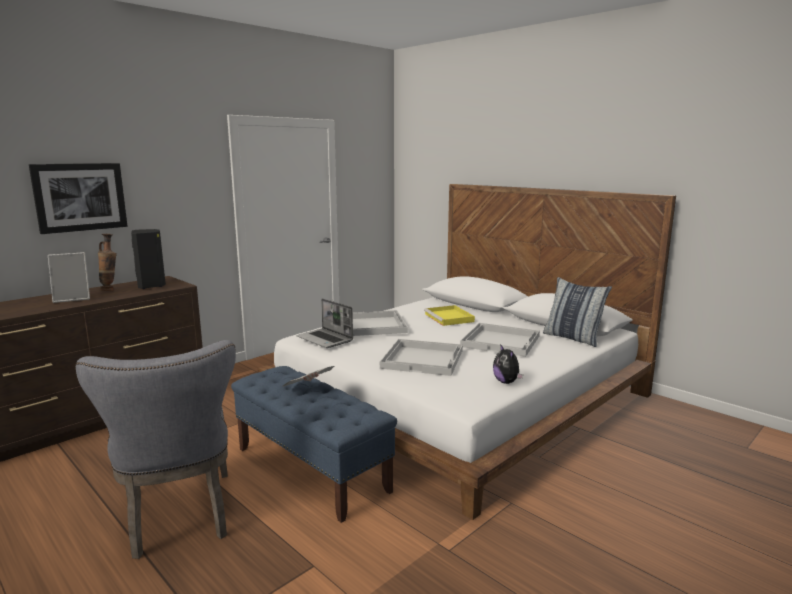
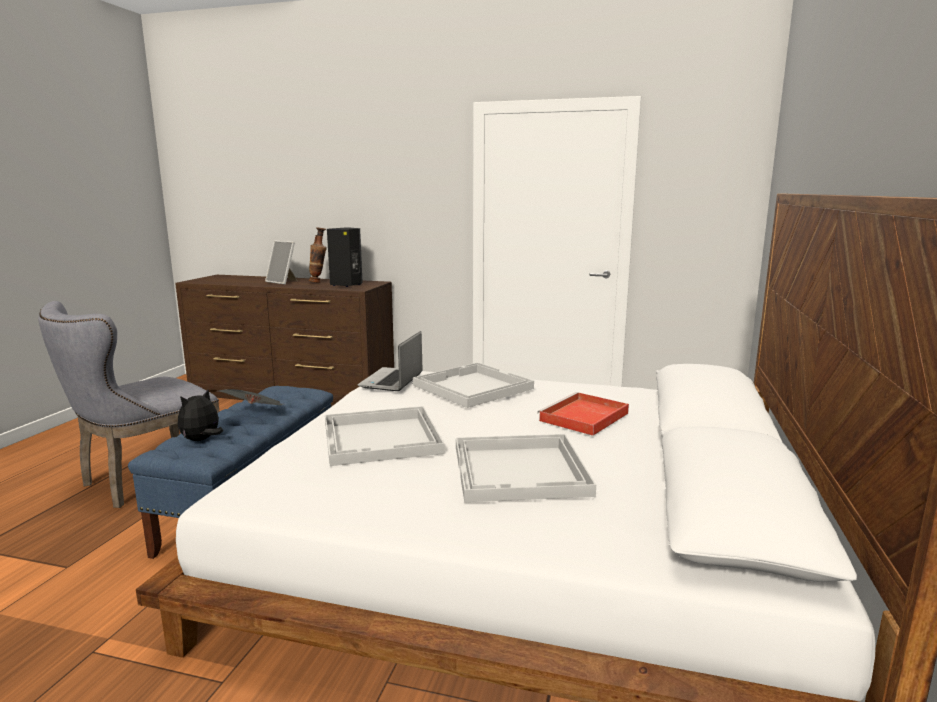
camera: 60 degrees right, 0 degrees up
(80, 197) = (322, 193): picture -> none
(449, 318) = (583, 417): yellow tray -> red tray
(507, 382) = (334, 509): plush toy -> plush toy (202, 440)
(573, 338) = (646, 533): pillow -> none

